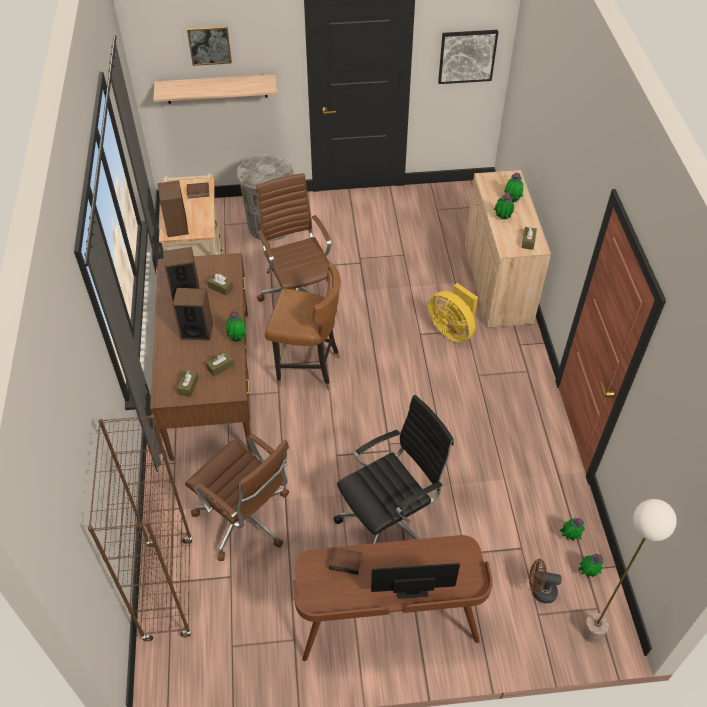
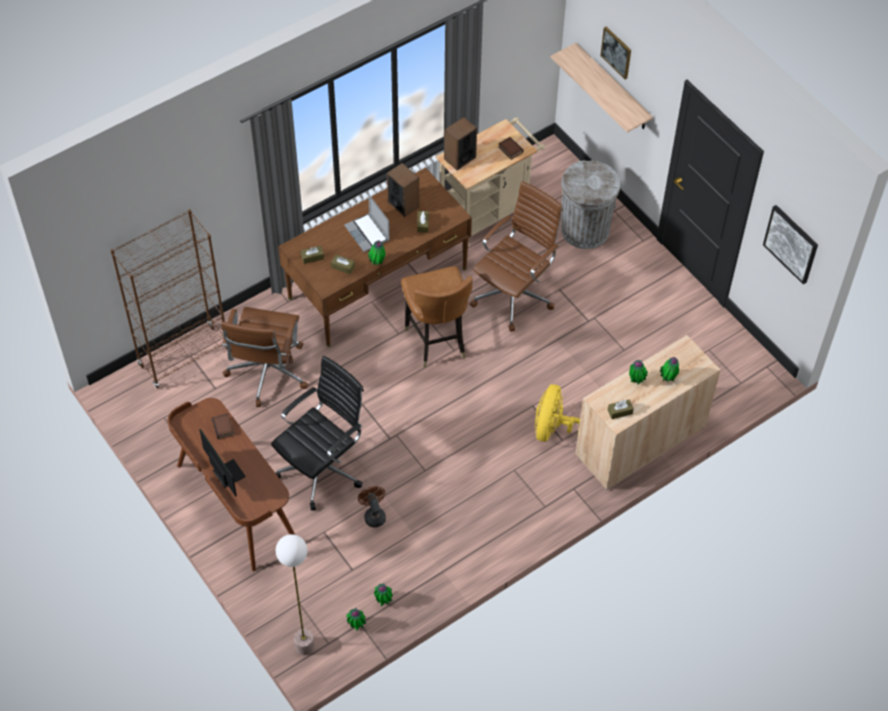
camera: 60 degrees right, 5 degrees up
(197, 331) = (368, 233): speaker -> laptop
(390, 521) = (322, 468): black office chair -> black office chair turned 75 degrees counterclockwise
(539, 591) = (320, 597): brown fan -> brown fan (373, 515)

